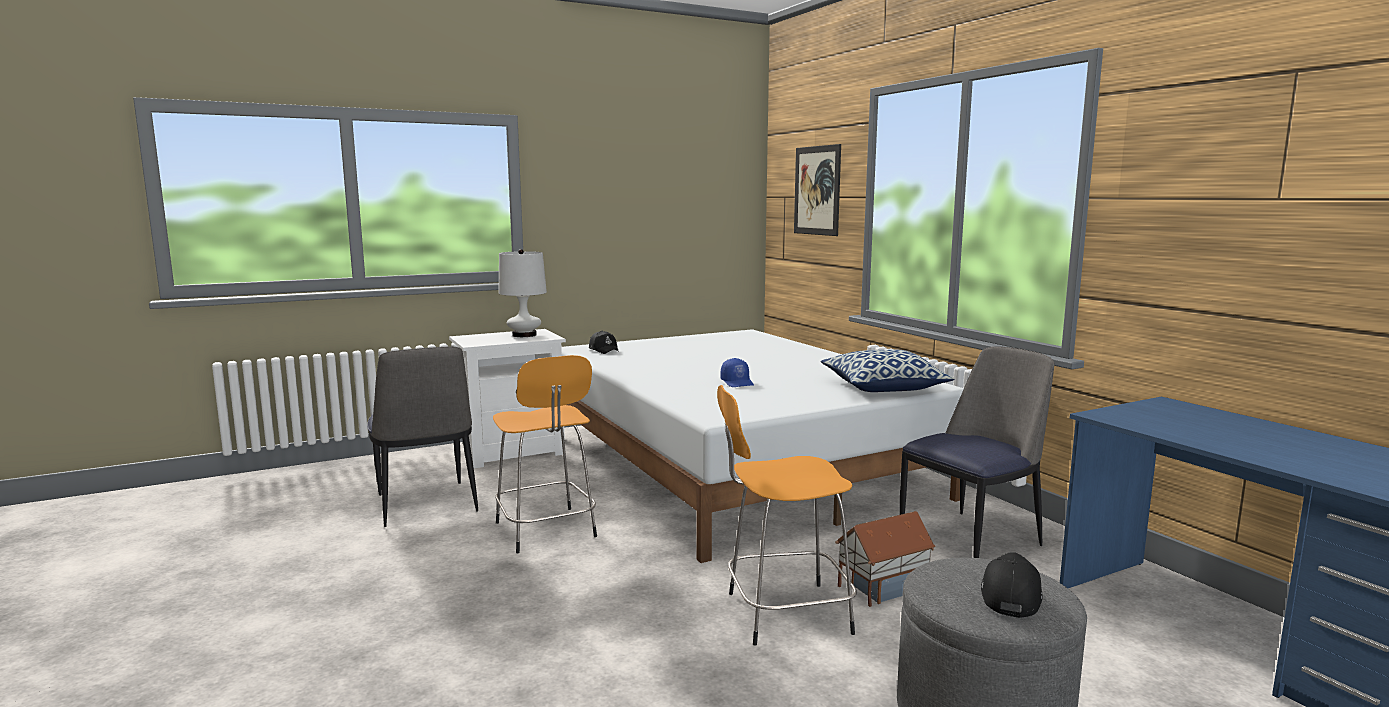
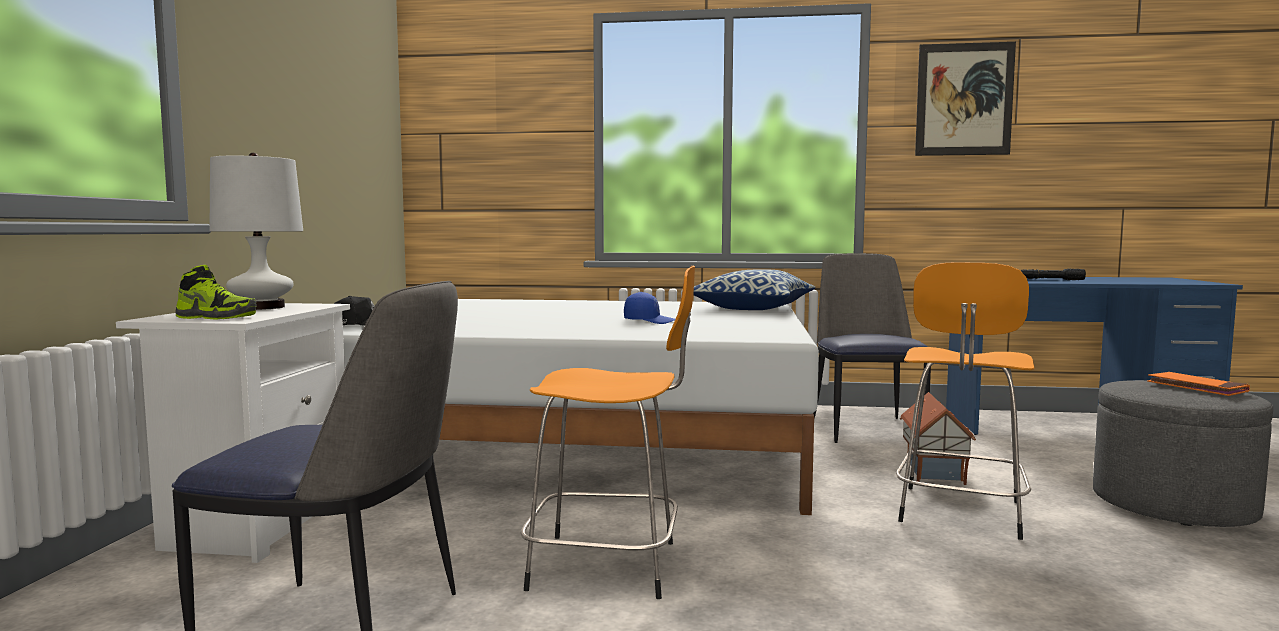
camera: 55 degrees left, 5 degrees down
(477, 340) = (216, 317): none -> shoe
(817, 190) = (506, 124): picture -> picture (964, 99)
(1009, 595) = (1197, 388): black cap -> orange book
(1212, 430) = (1051, 280): none -> black flashlight

